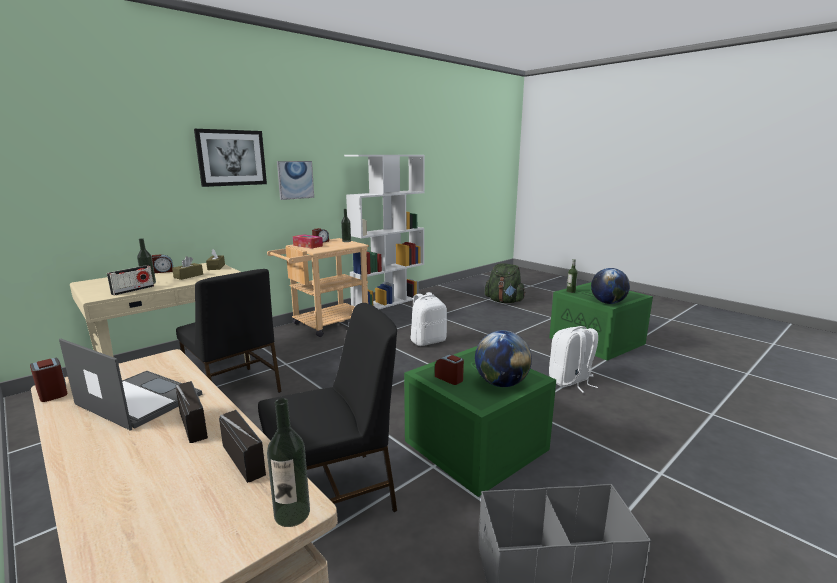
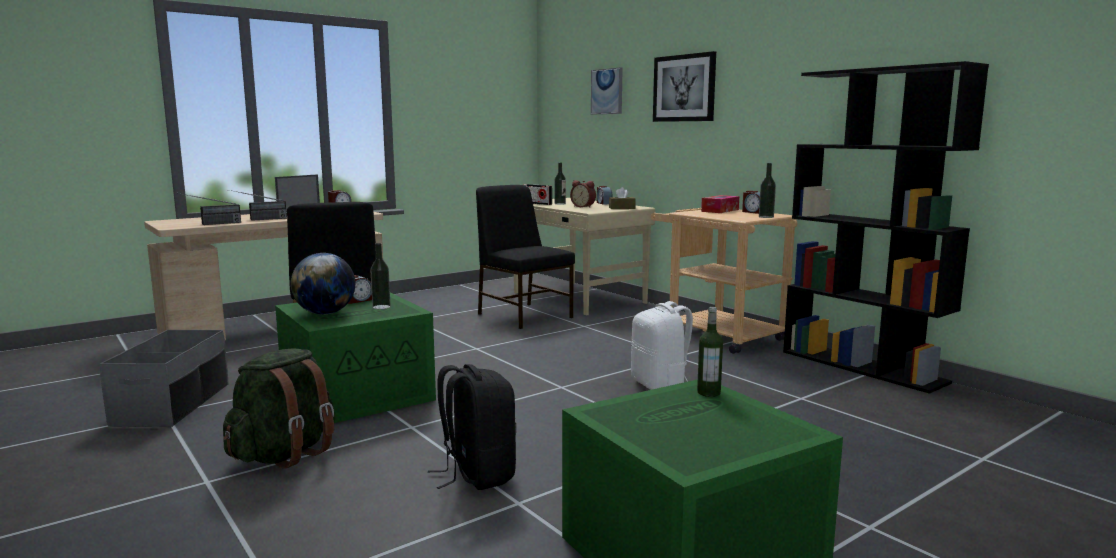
camera: 95 degrees right, 5 degrees down
(188, 276) = (583, 206): brown tissue box -> alarm clock
(234, 391) = (524, 315): black chair -> black chair turned 90 degrees clockwise
(292, 514) = (169, 227): bottle -> bottle (381, 307)
(295, 180) = (749, 116): picture -> picture (607, 91)
(389, 302) = (863, 367): white bookcase -> black bookcase
(504, 301) = (980, 477): green backpack -> green backpack (285, 454)
(571, 381) = (477, 474): white backpack -> black backpack
(608, 303) = (610, 412): globe -> none

